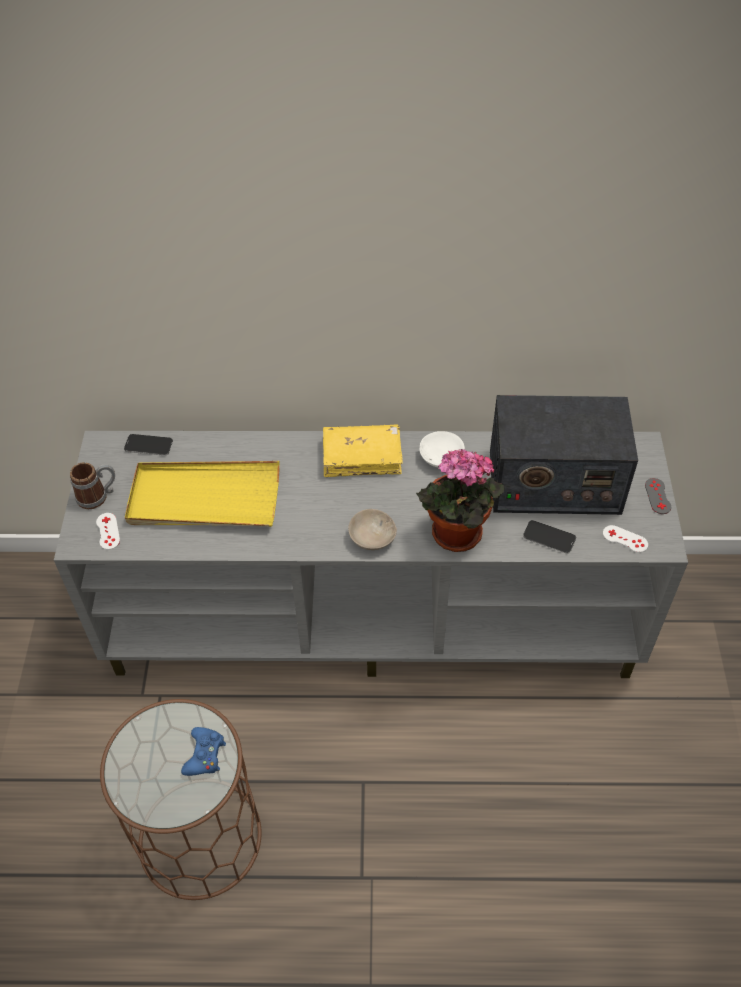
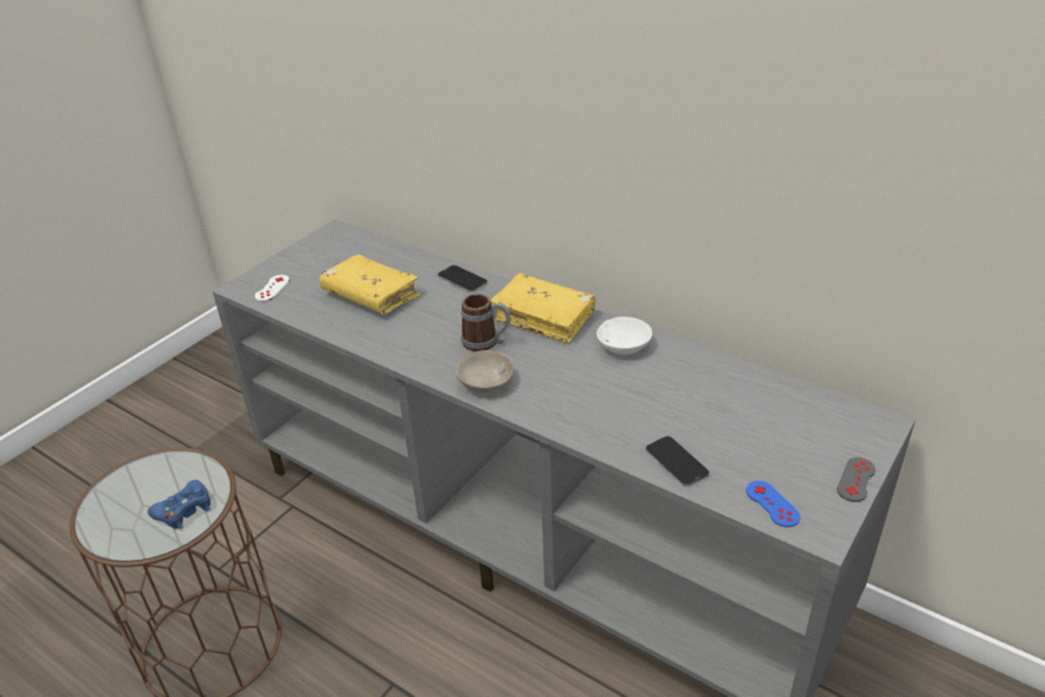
camera: 35 degrees right, 15 degrees down
(98, 496) = (293, 263): mug -> mug (486, 342)
(148, 445) = (369, 244): phone -> phone (462, 279)
(204, 499) = (371, 295): yellow tray -> yellow book
(455, 537) = (570, 417): potted plant -> none
(553, 481) = (730, 413): radio -> none
(625, 539) = (772, 504): white game controller -> blue game controller

